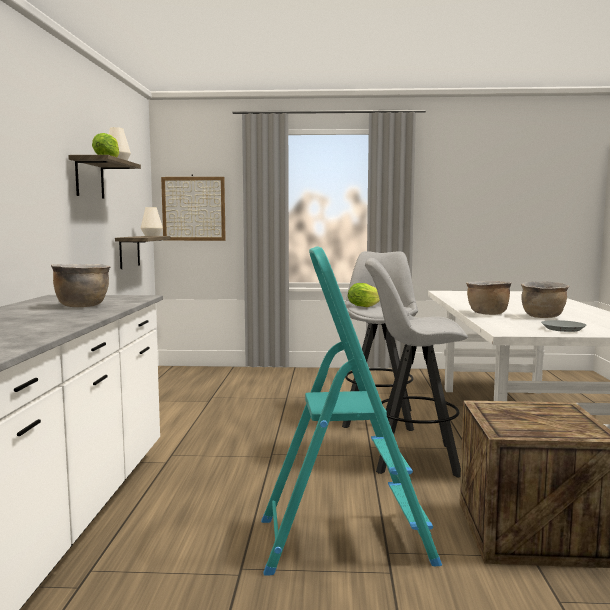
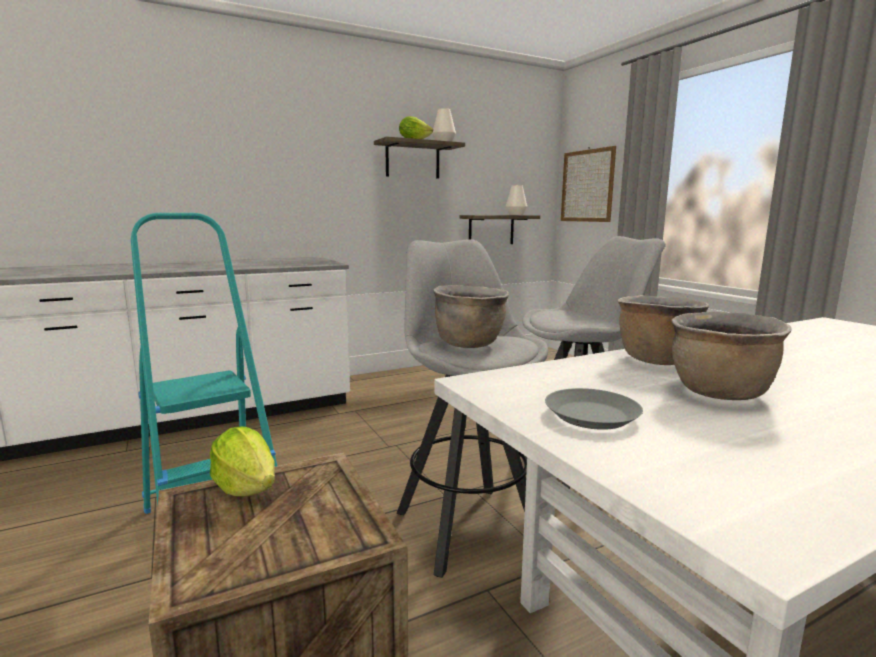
camera: 60 degrees right, 5 degrees up
(82, 306) = (261, 263): brown cooking pot -> brown cooking pot (469, 344)
(363, 306) = (566, 312): lettuce -> lettuce (246, 487)

